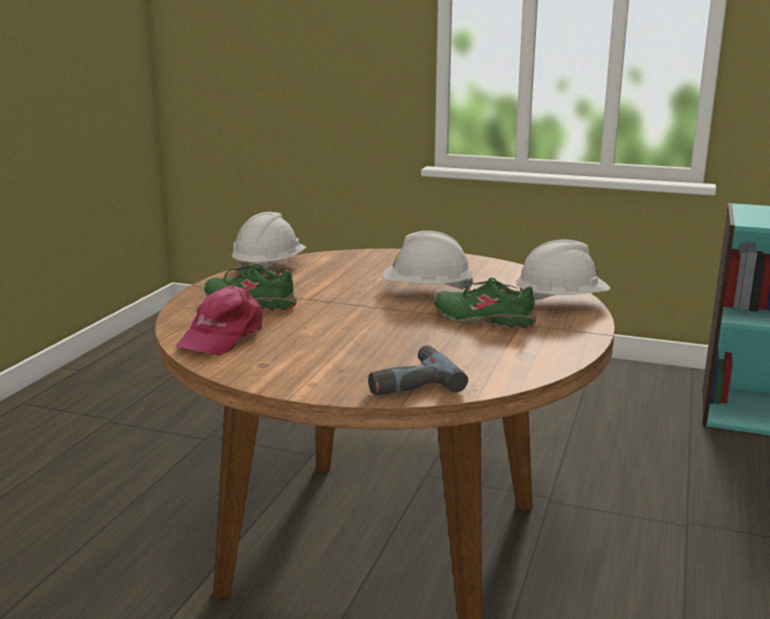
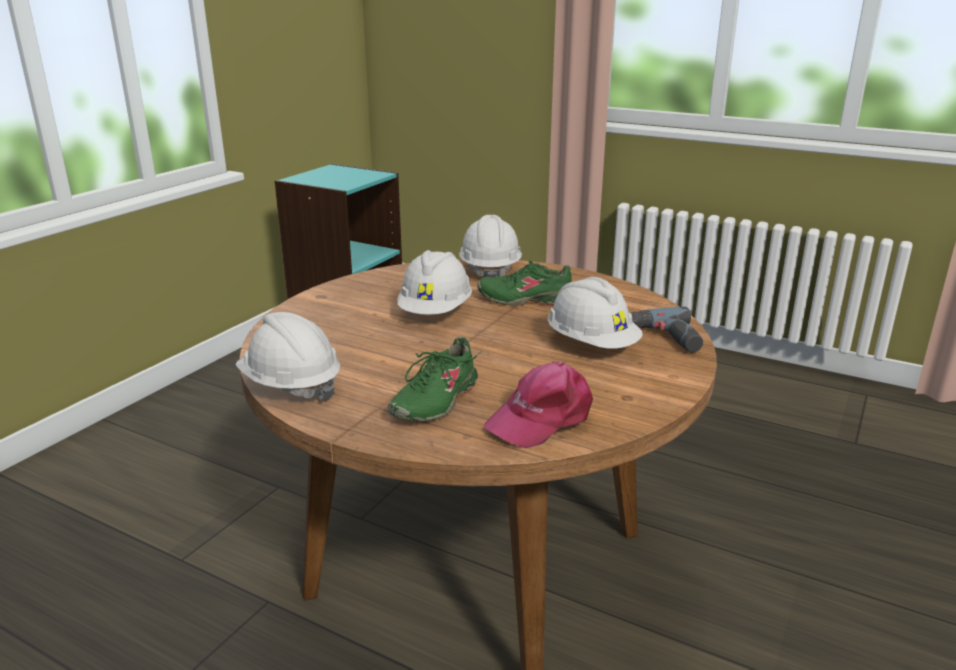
camera: 80 degrees left, 5 degrees up
(222, 336) = (541, 418): pink cap -> pink cap turned 105 degrees clockwise
(377, 350) = (591, 345): none -> white hard hat
(483, 320) = (525, 299): green shoe -> green shoe turned 60 degrees clockwise

